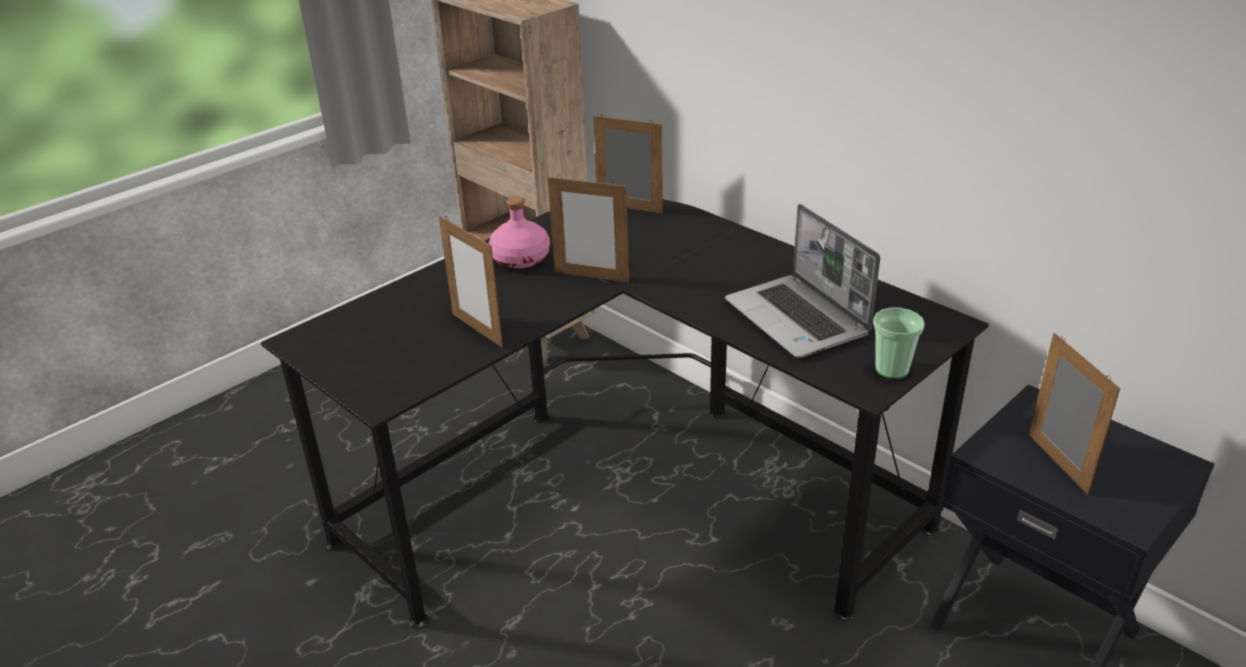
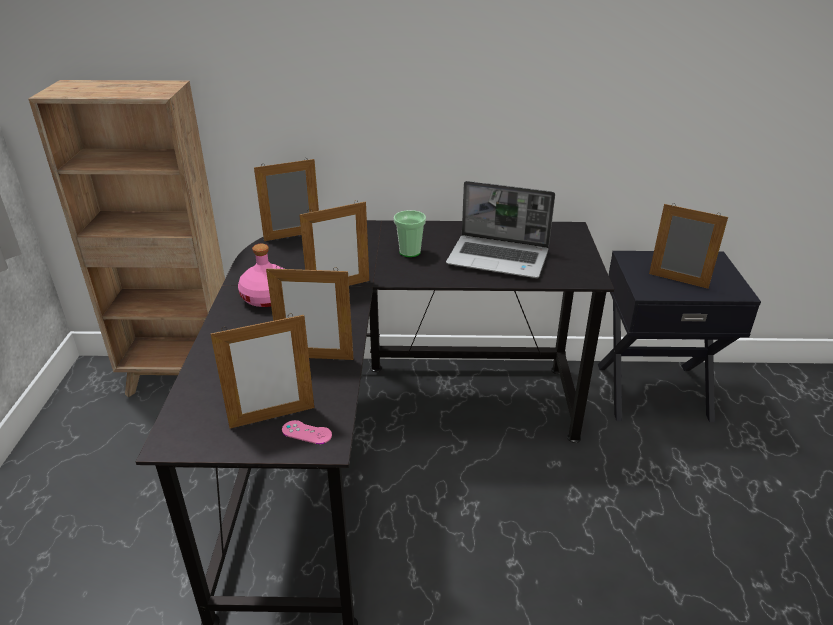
camera: 45 degrees left, 0 degrees up
(377, 360) = (272, 417): none -> picture frame
(381, 385) = (306, 432): none -> pink game controller
(892, 369) = (584, 263): cup -> cup (410, 252)

